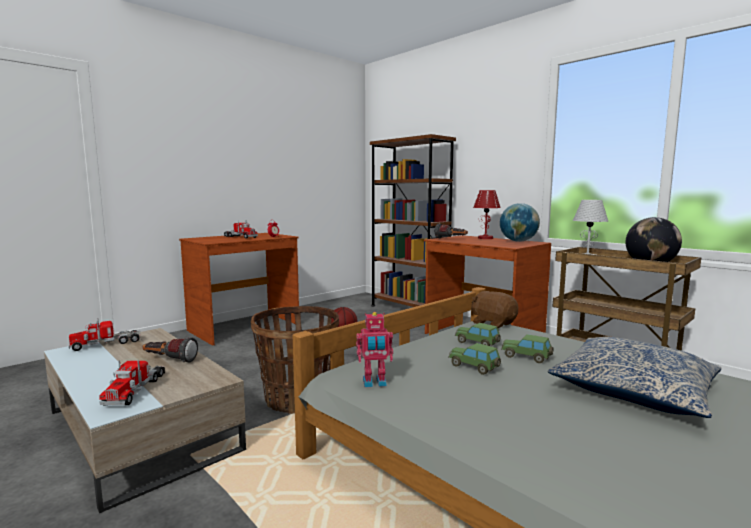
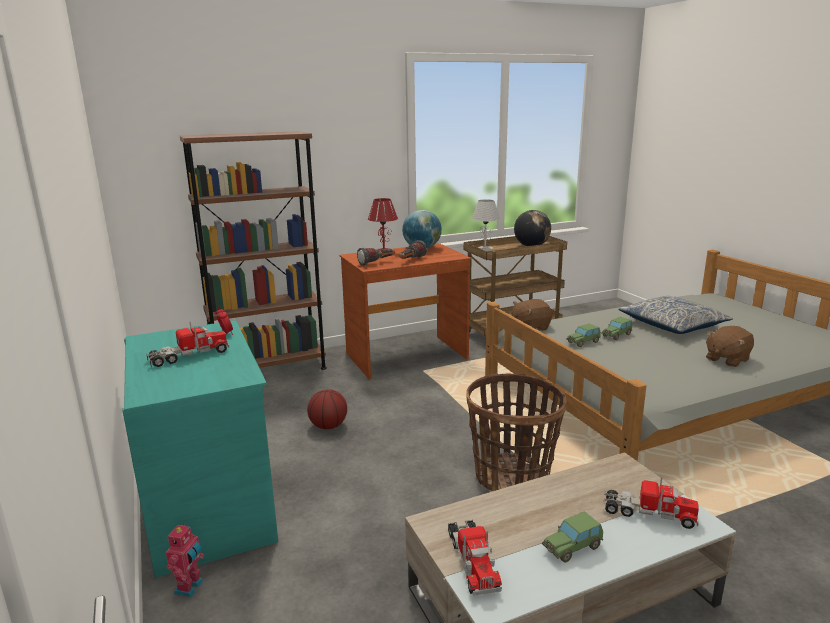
camera: 70 degrees left, 10 degrees up
(169, 360) = (560, 498): flashlight -> flashlight (411, 260)
(244, 328) = (211, 506): brown desk -> turquoise desk
(374, 383) = (667, 388): toy robot -> toy robot (190, 588)
(474, 367) = (636, 353): toy car -> toy car (573, 547)
(526, 426) = (726, 359): none -> brown plush toy

